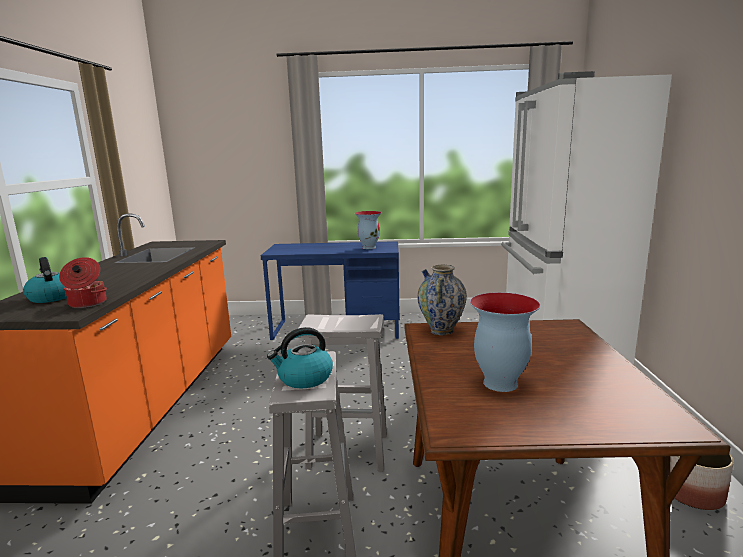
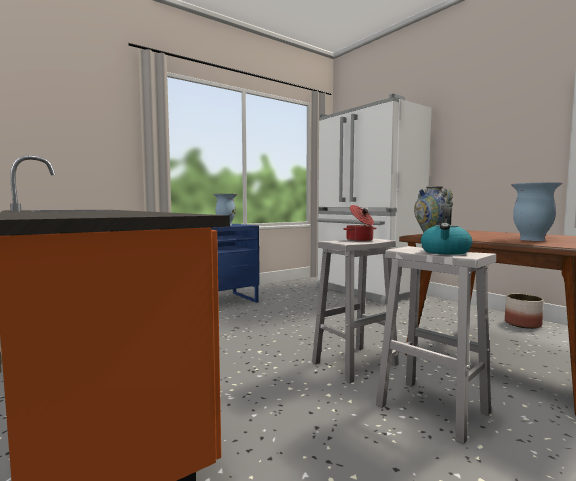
camera: 40 degrees left, 10 degrees down
(51, 297) = (87, 214): kettle -> none
(87, 303) = (172, 213): cooking pot -> cooking pot (360, 240)

